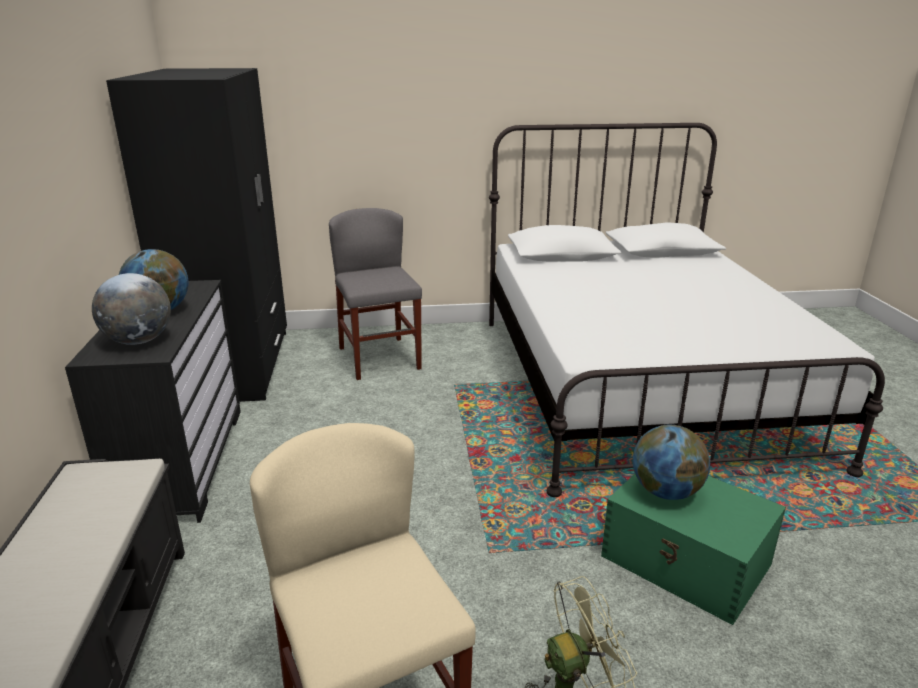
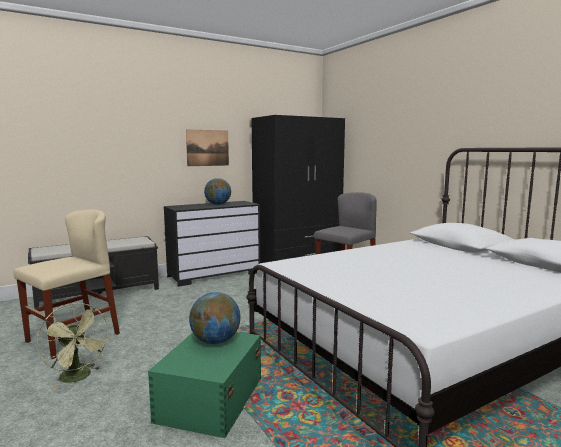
camera: 65 degrees right, 15 degrees down
(73, 178) = (207, 148): none -> picture
(139, 341) = (189, 206): globe -> none

